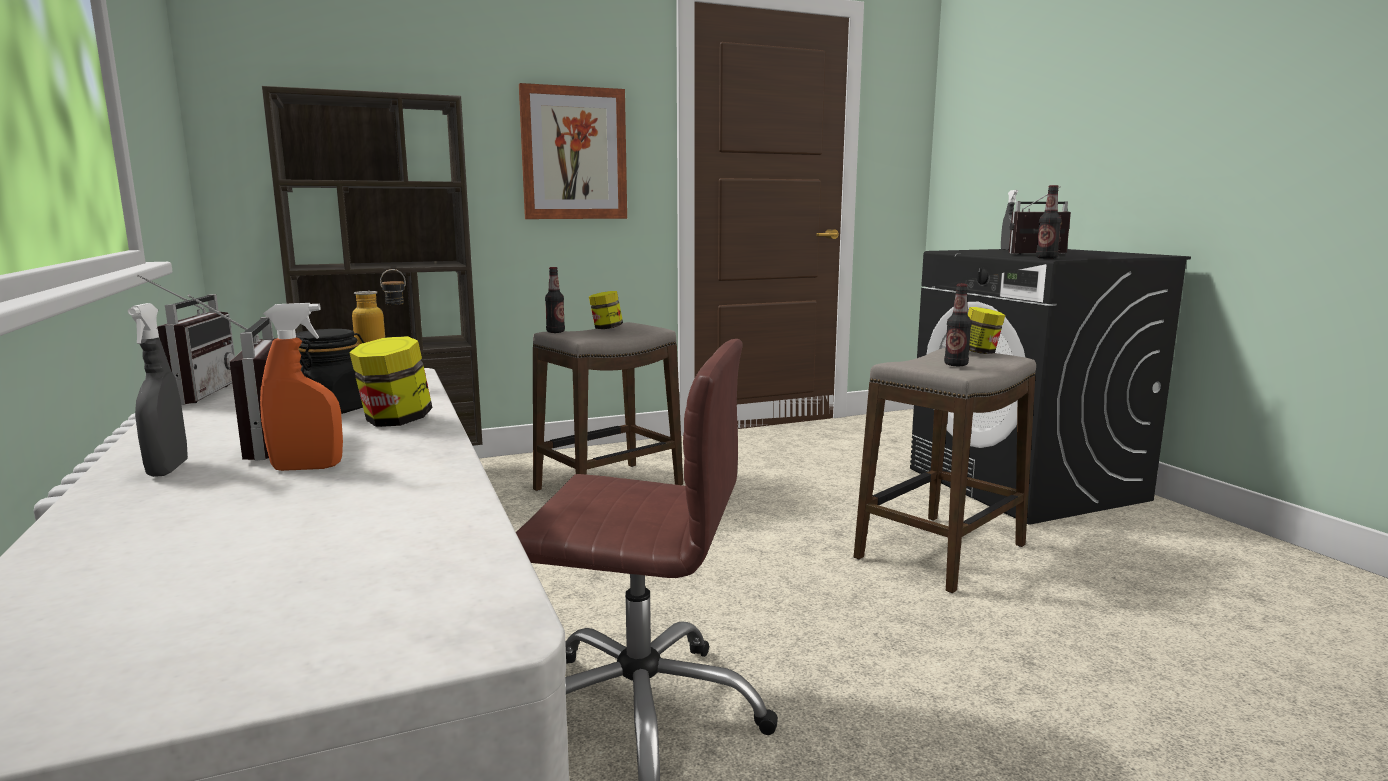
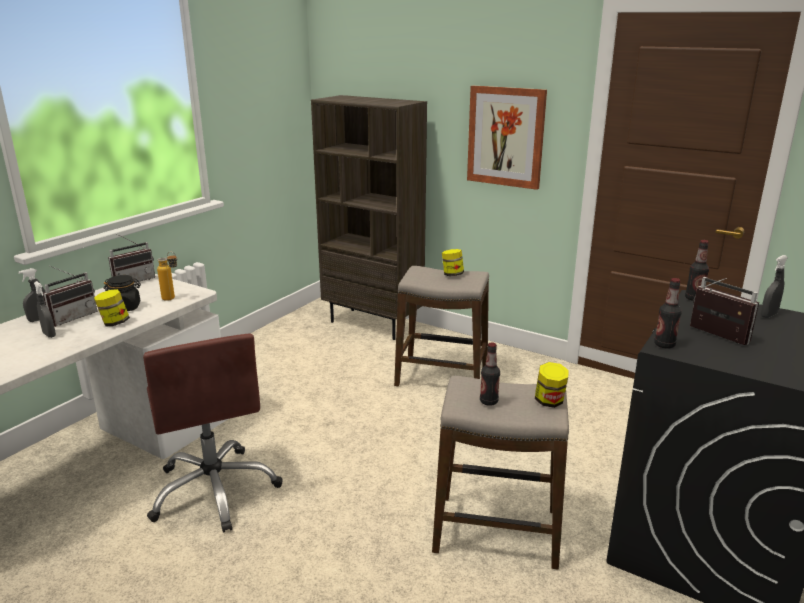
camera: 55 degrees right, 10 degrees up
(307, 468) = (49, 335): orange spray bottle -> grey spray bottle
(555, 332) = (416, 269): bottle -> bottle (693, 298)

